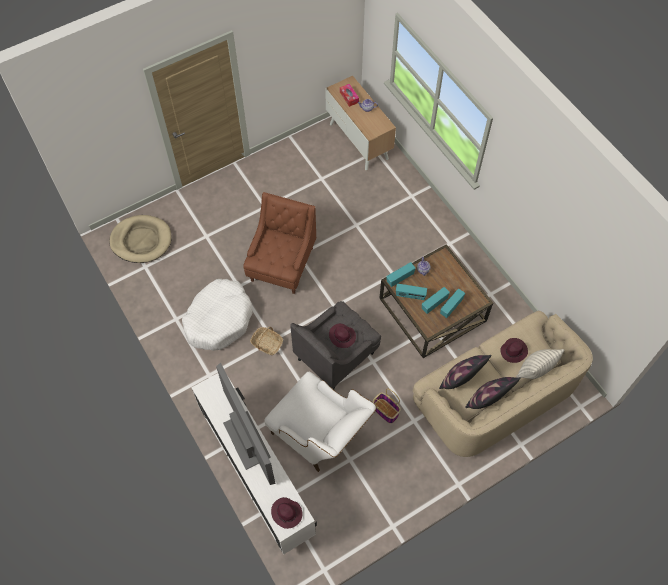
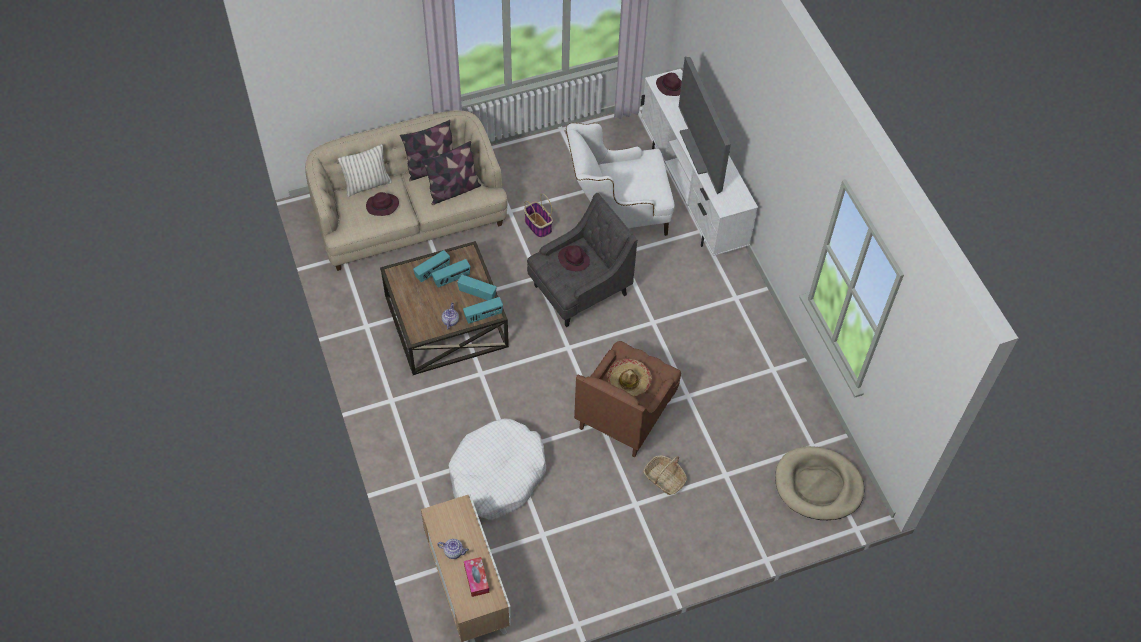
camera: 170 degrees left, 5 degrees down
(219, 319) = (717, 359): white dog bed -> white dog bed (497, 475)
(267, 344) = (661, 319): basket -> basket (664, 479)
(280, 246) = (629, 381): none -> hat
(320, 436) = (617, 215): white armchair -> white armchair turned 60 degrees counterclockwise

